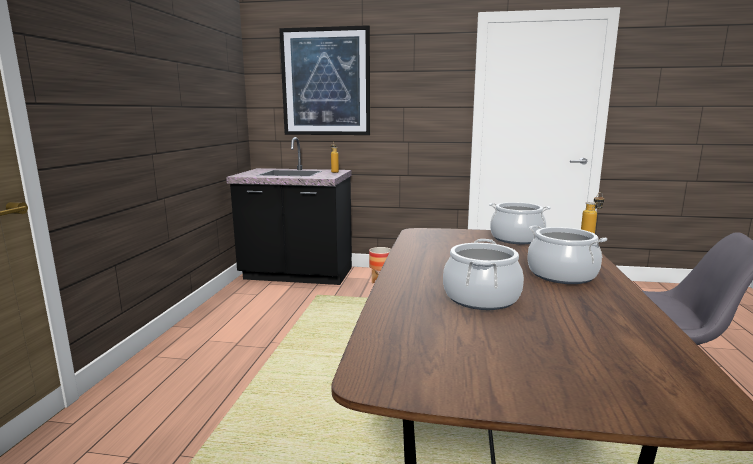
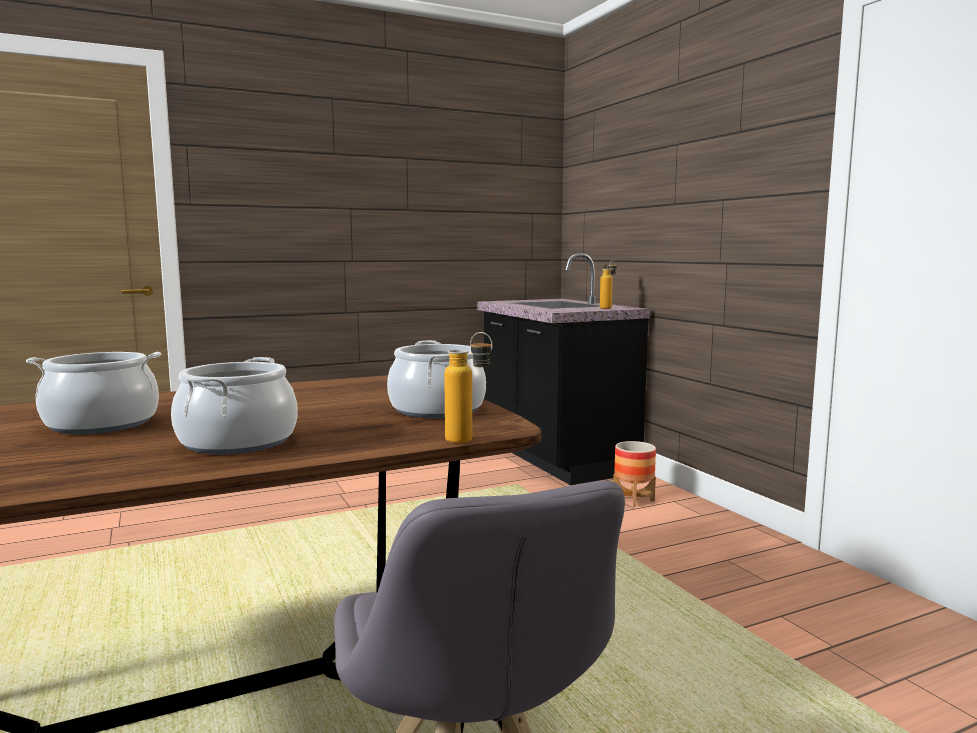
camera: 55 degrees right, 5 degrees down
(325, 82) = (632, 168): picture -> none

